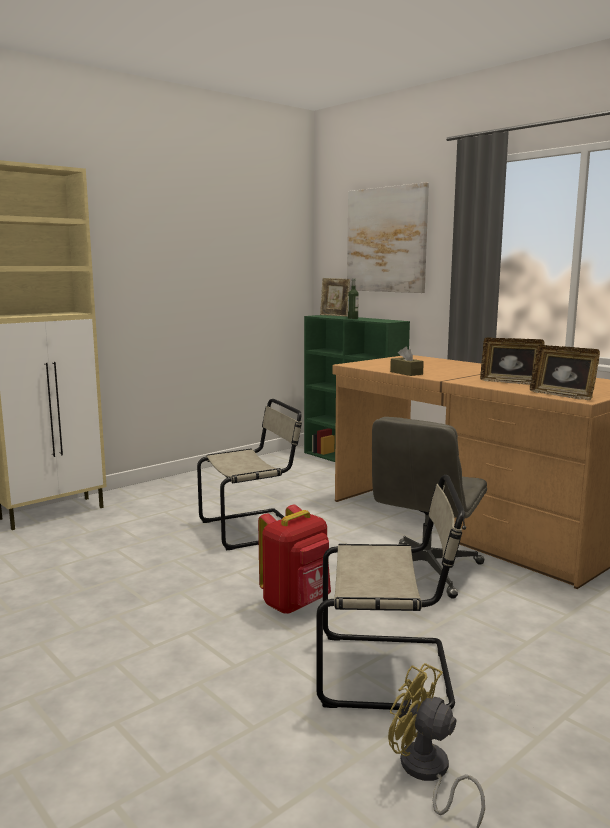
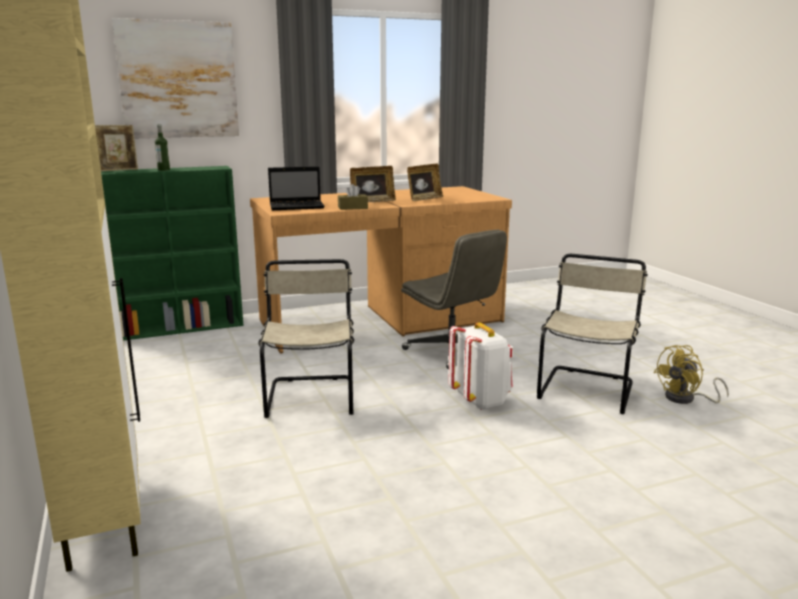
camera: 70 degrees left, 5 degrees up
(296, 604) = (480, 401): red backpack -> white backpack
(385, 364) = (298, 207): none -> laptop
(562, 395) = (481, 199): picture frame -> picture frame (372, 201)

